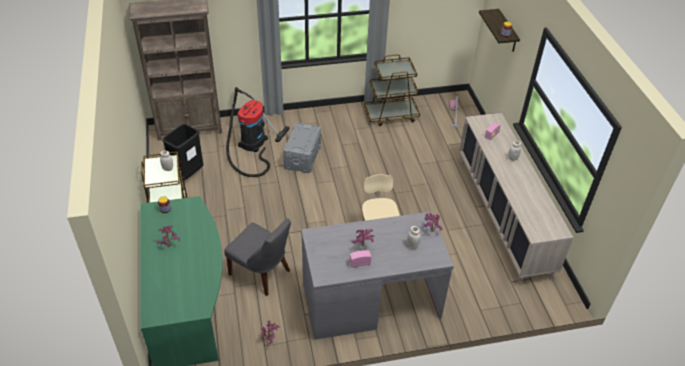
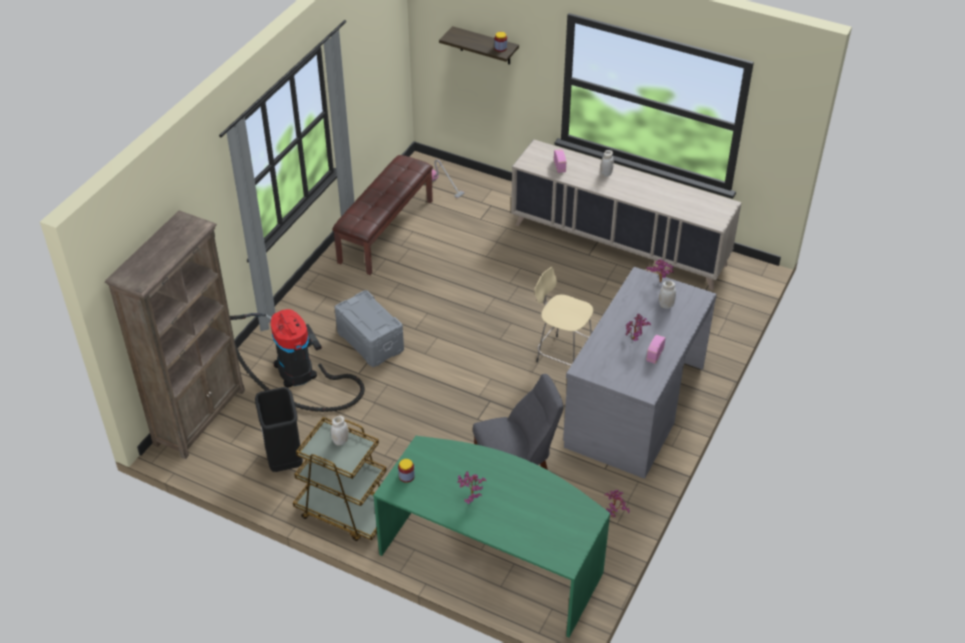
camera: 50 degrees left, 0 degrees up
(391, 115) = (385, 231): brown cart -> brown bench

